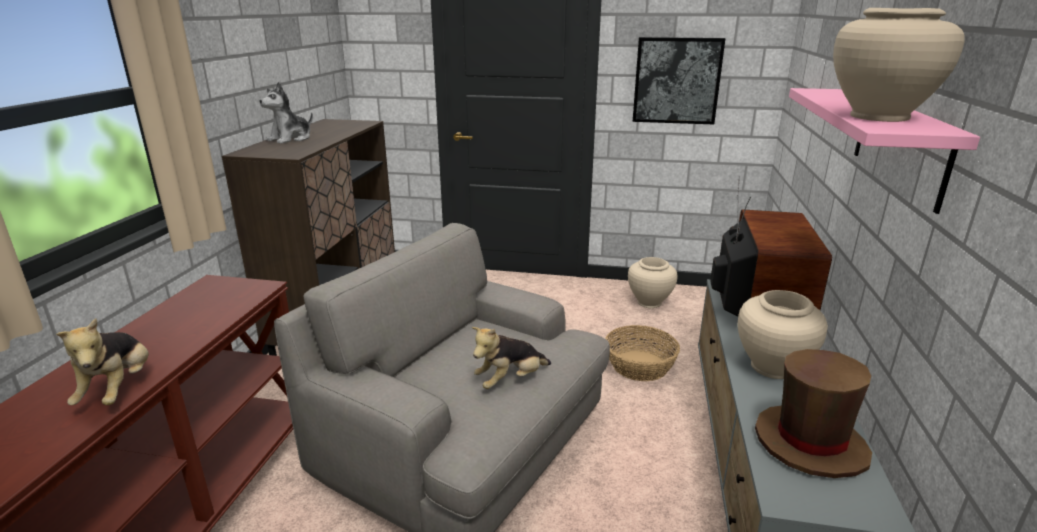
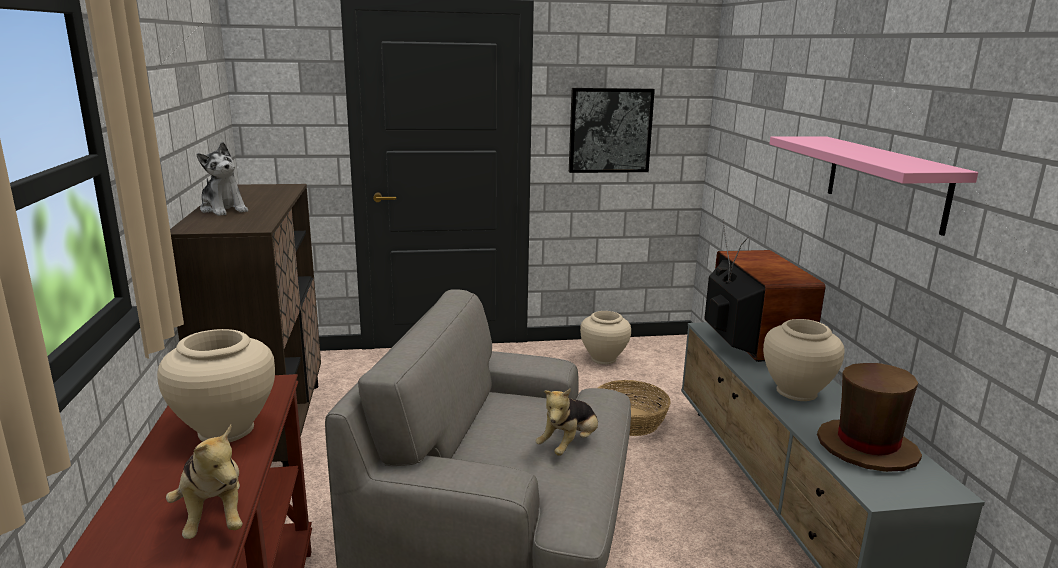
camera: 20 degrees left, 5 degrees down
(291, 139) = (224, 210): plush toy -> plush toy turned 60 degrees counterclockwise
(879, 116) = (887, 159): beige vase -> beige vase (226, 430)

